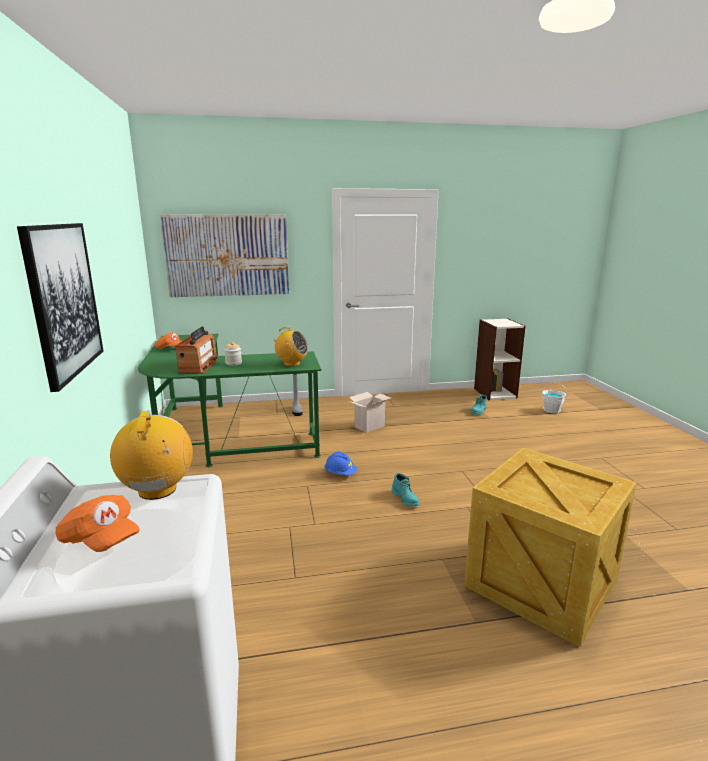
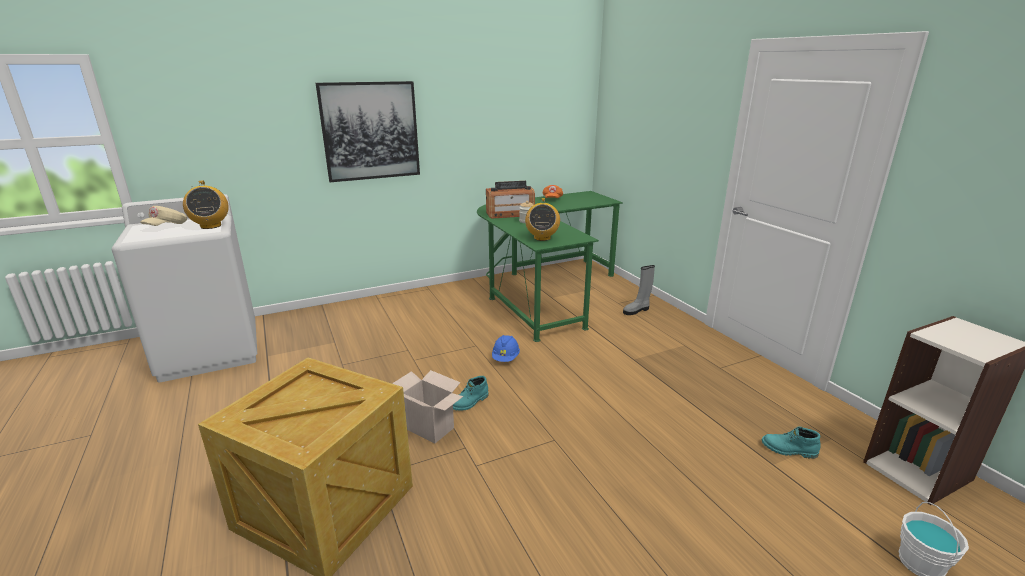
camera: 75 degrees right, 5 degrees up
(100, 540) = (166, 226): orange cap -> beige cap
(157, 490) = (210, 226): radio -> radio turned 90 degrees clockwise
(227, 255) = (643, 121): picture -> none
(369, 426) = (635, 358): cardboard box -> cardboard box (431, 428)

